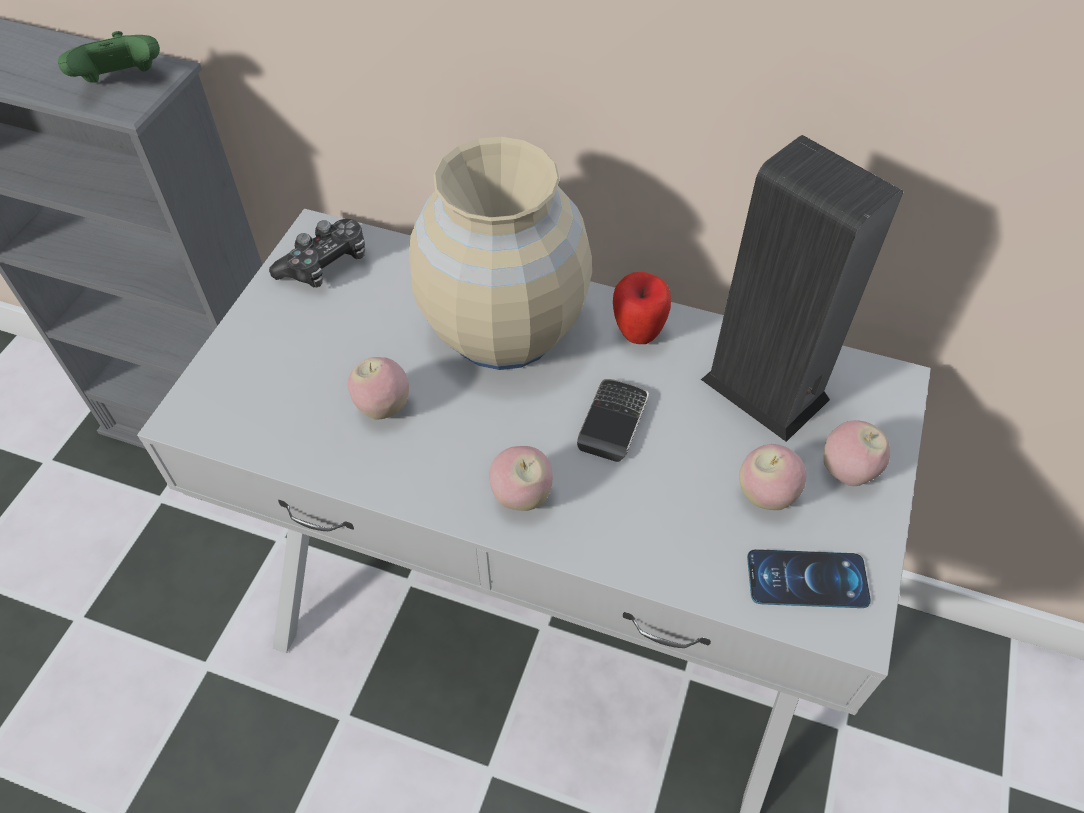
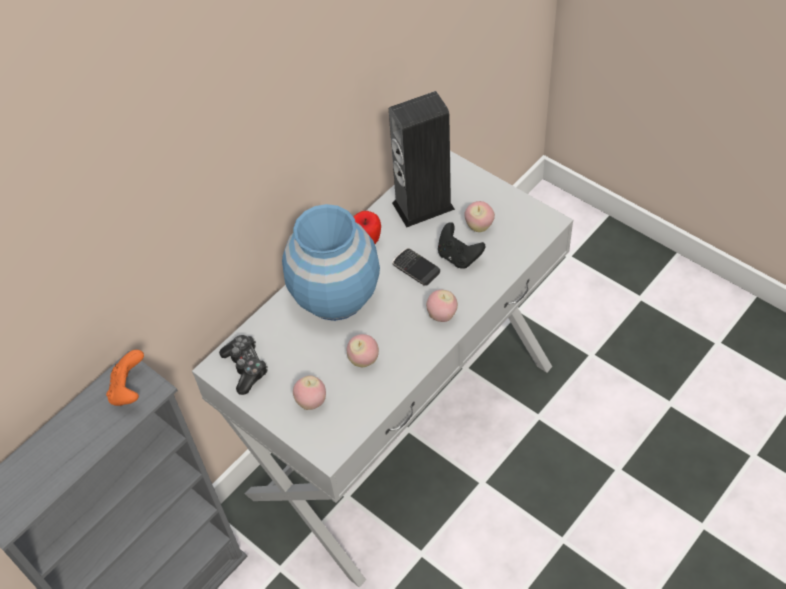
camera: 65 degrees left, 0 degrees up
(122, 83) = (129, 390): green game controller -> orange game controller
(503, 328) = (336, 296): beige vase -> blue vase
(673, 482) = (458, 257): none -> black game controller
(807, 579) = (524, 228): phone -> none
(847, 471) = (479, 194): apple -> apple (311, 402)

